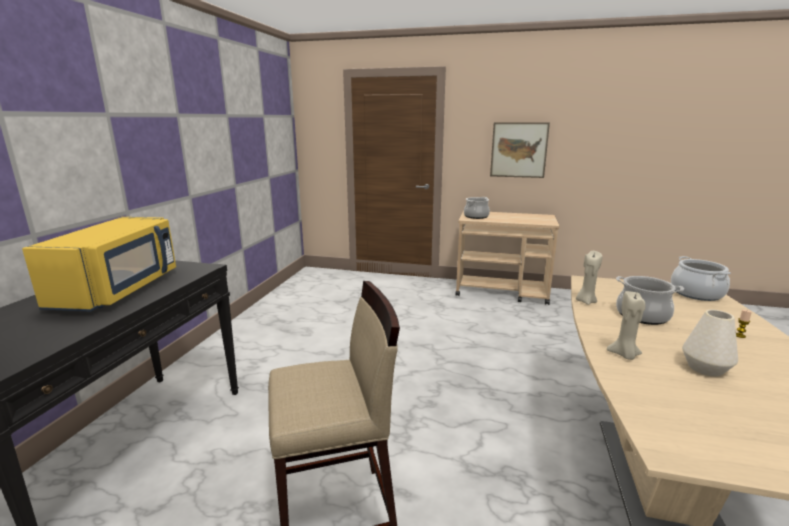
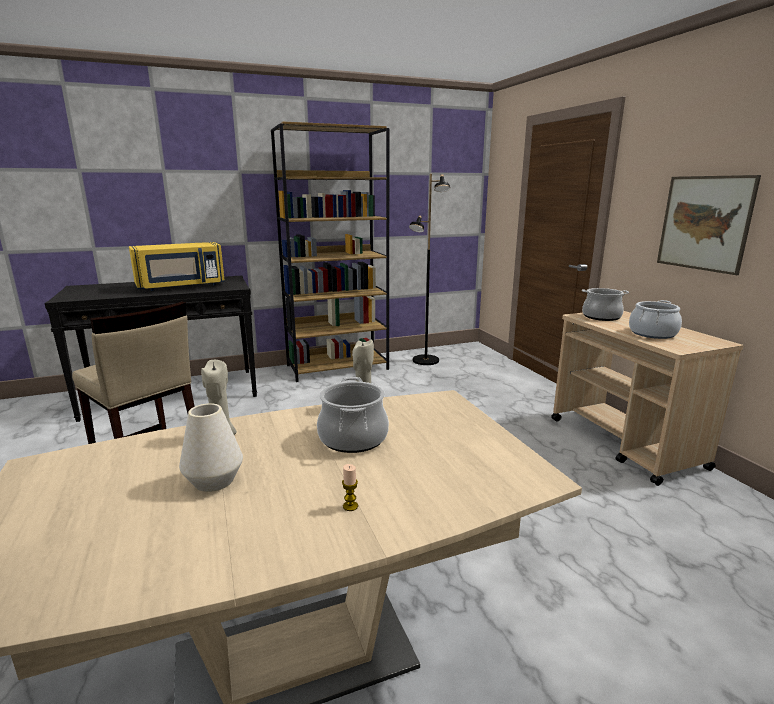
camera: 55 degrees right, 0 degrees up
(248, 330) = (338, 367): none -> brown bookcase
(305, 294) = (425, 361): none -> black floor lamp
(696, 293) = (509, 471): cooking pot -> cooking pot (652, 333)

